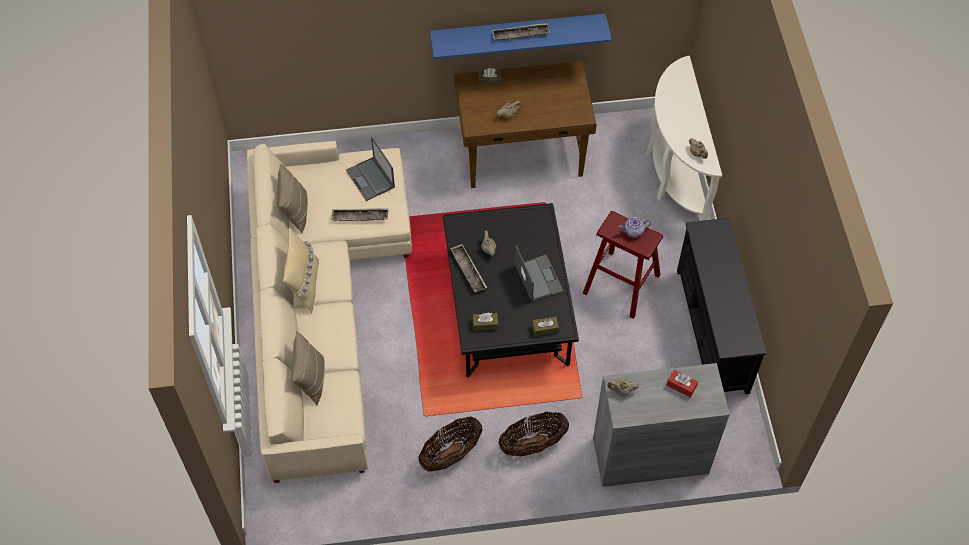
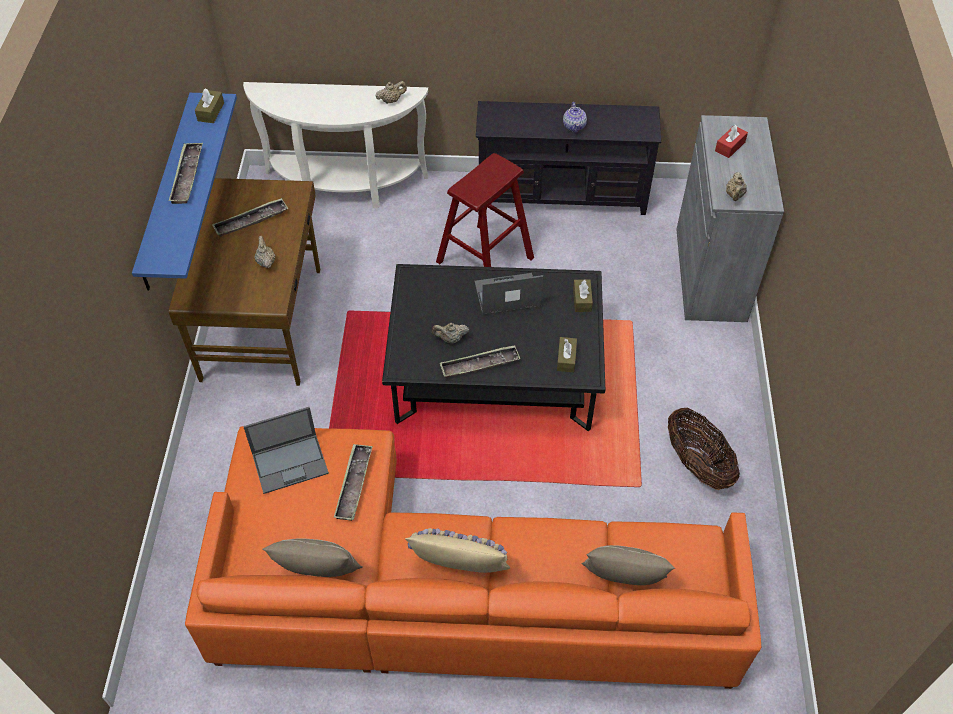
camera: 80 degrees left, 5 degrees down
(321, 305) = (445, 594): beige sofa -> orange sofa
(489, 81) = (199, 273): brown tissue box -> brown tissue box (211, 112)
(533, 444) = (689, 377): basket -> none
(545, 97) = (251, 221): none -> tray
(634, 231) = (484, 175): teapot -> teapot (574, 126)

